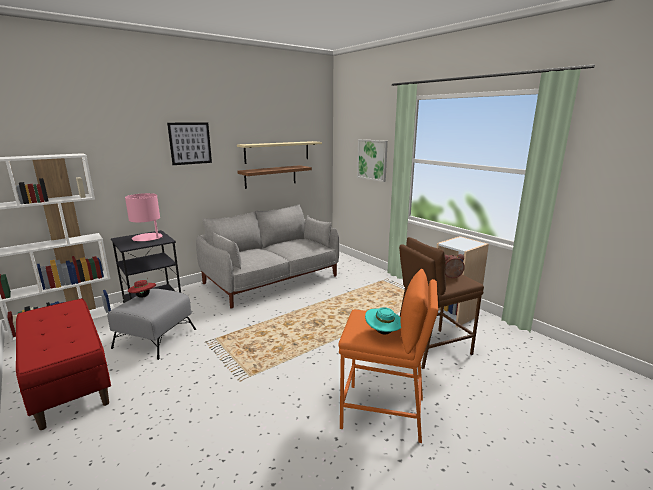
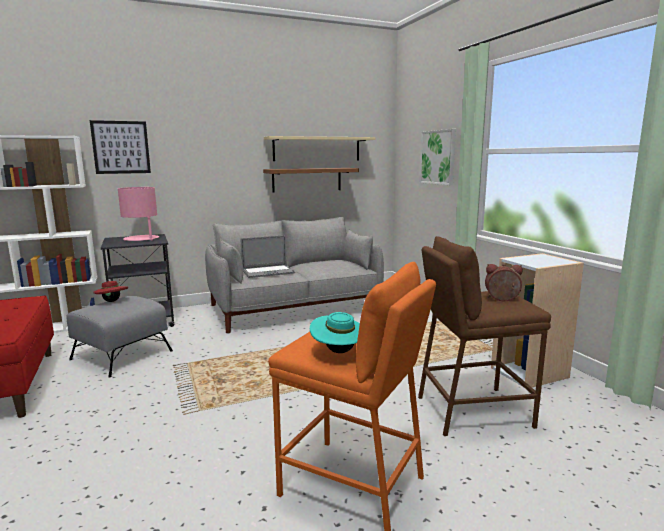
camera: 15 degrees right, 5 degrees down
(190, 143) = (205, 132): picture -> picture (121, 147)
(256, 256) = (268, 272): none -> laptop

